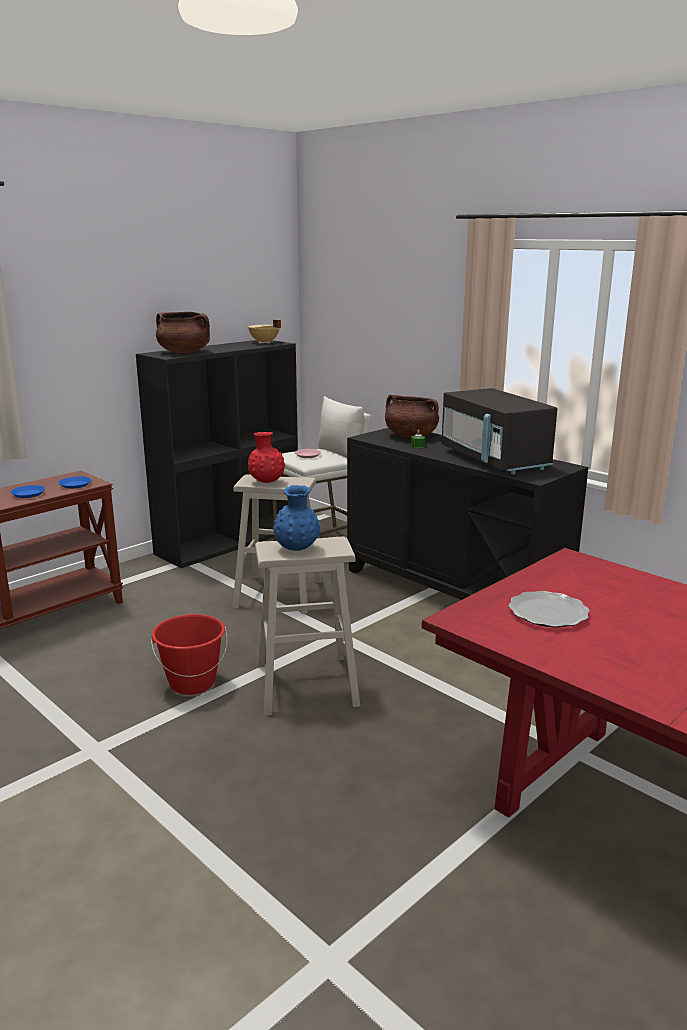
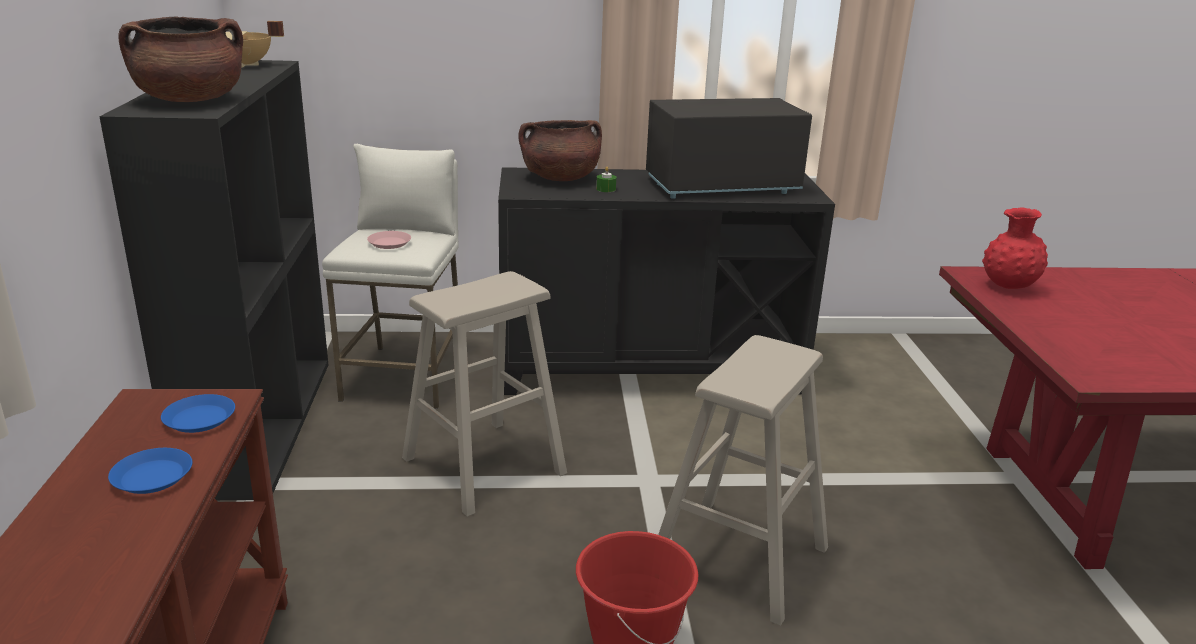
camera: 50 degrees left, 5 degrees up
(266, 482) = (474, 298): red vase -> red vase (1008, 287)
(296, 549) = (760, 373): blue vase -> none
(494, 460) = (721, 186): black microwave -> black microwave turned 150 degrees clockwise
(547, 612) = (1104, 335): plate -> none

